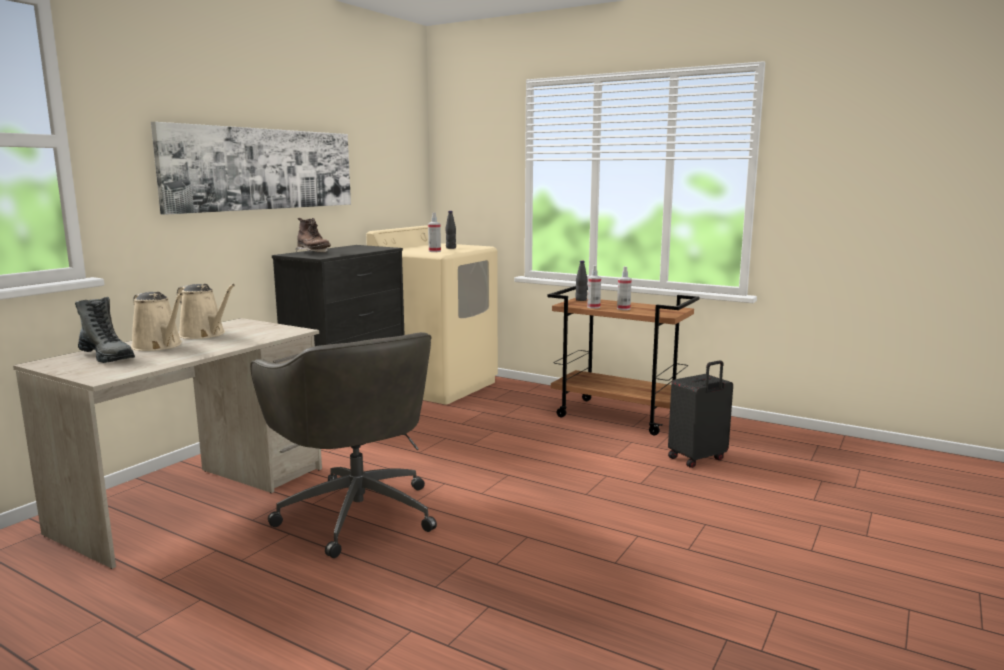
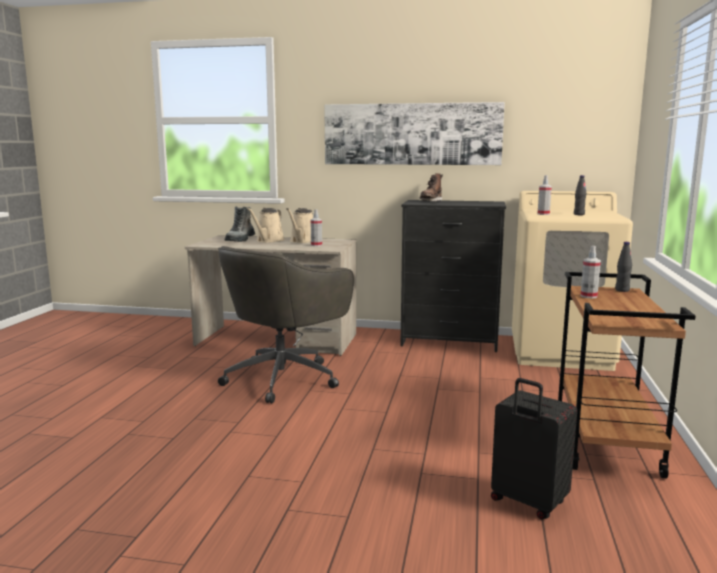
camera: 70 degrees right, 0 degrees up
(623, 309) = (604, 305): spray bottle -> spray bottle (316, 245)

